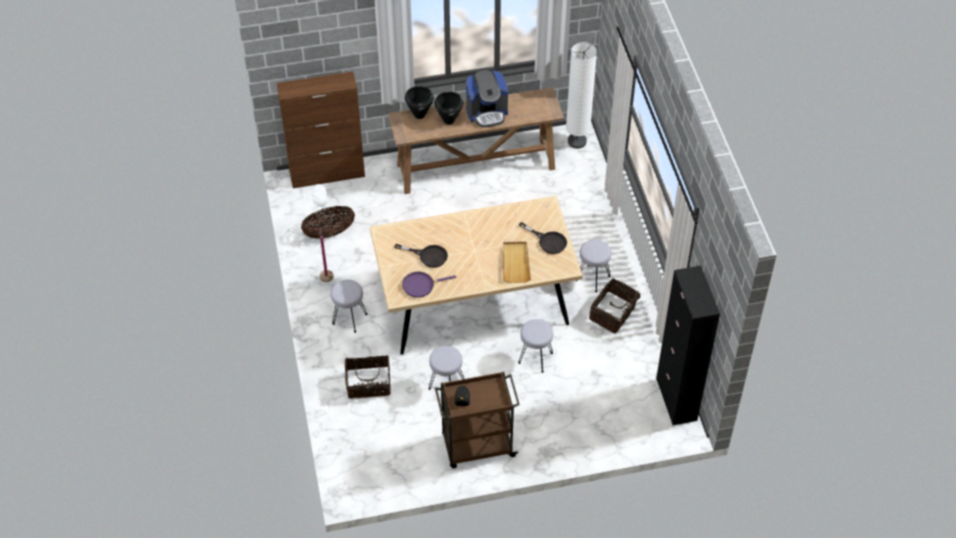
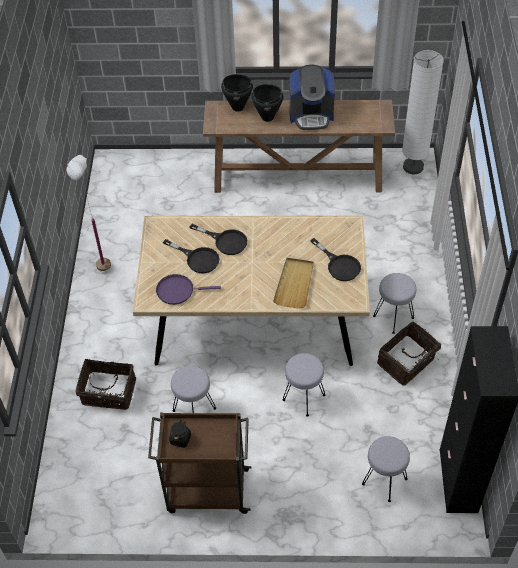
camera: 15 degrees right, 0 degrees up
(327, 174) = (142, 160): brown cabinet -> none
(329, 232) = (123, 219): basket -> none
(349, 318) = (113, 314): grey stool -> grey stool (384, 480)
(447, 237) = (225, 241): none -> black frying pan

